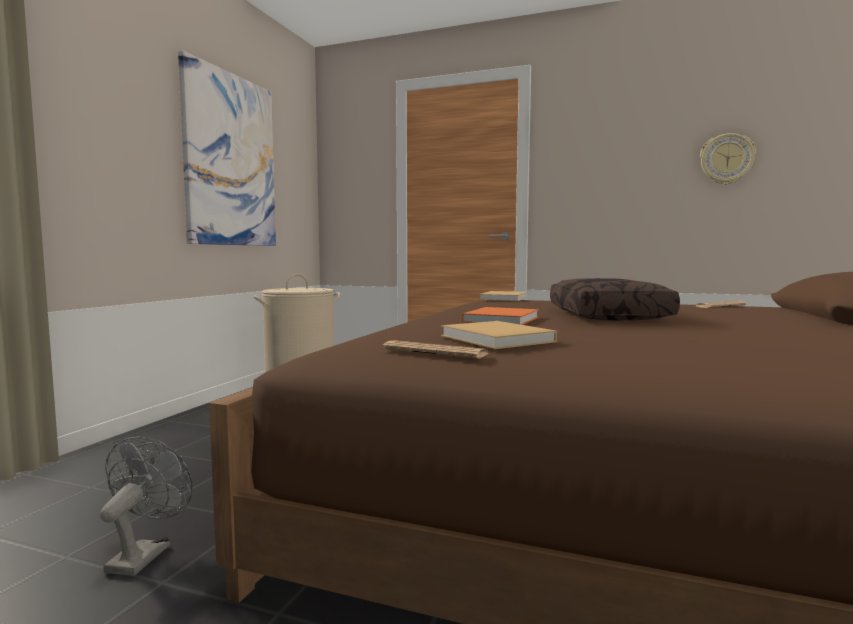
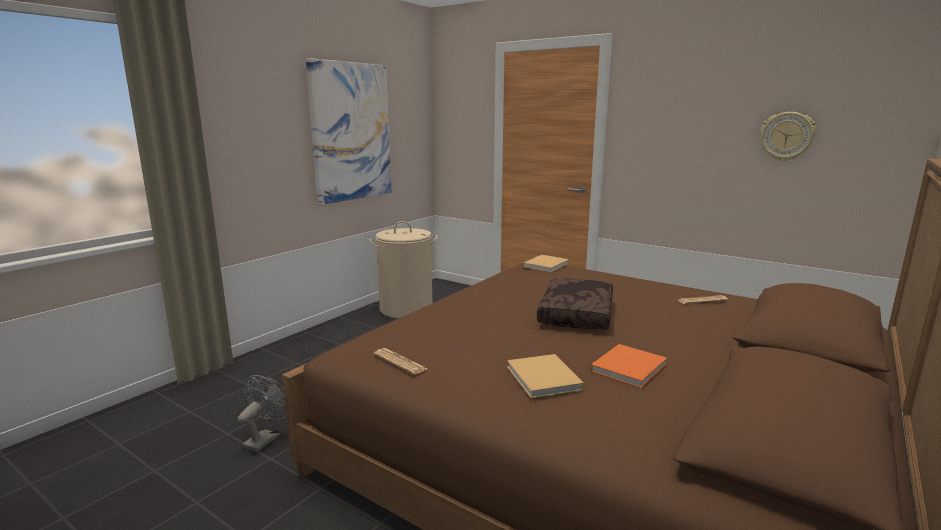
camera: 15 degrees right, 10 degrees up
(498, 339) = (452, 349): beige book -> beige book (544, 379)
(502, 319) = (492, 314): orange book -> orange book (629, 367)

